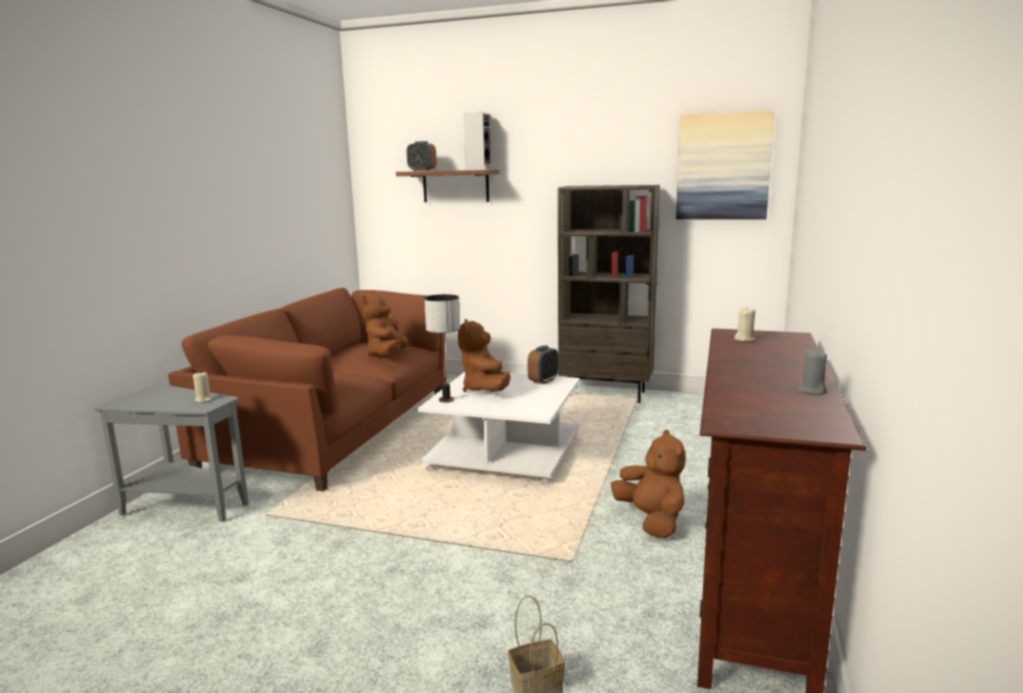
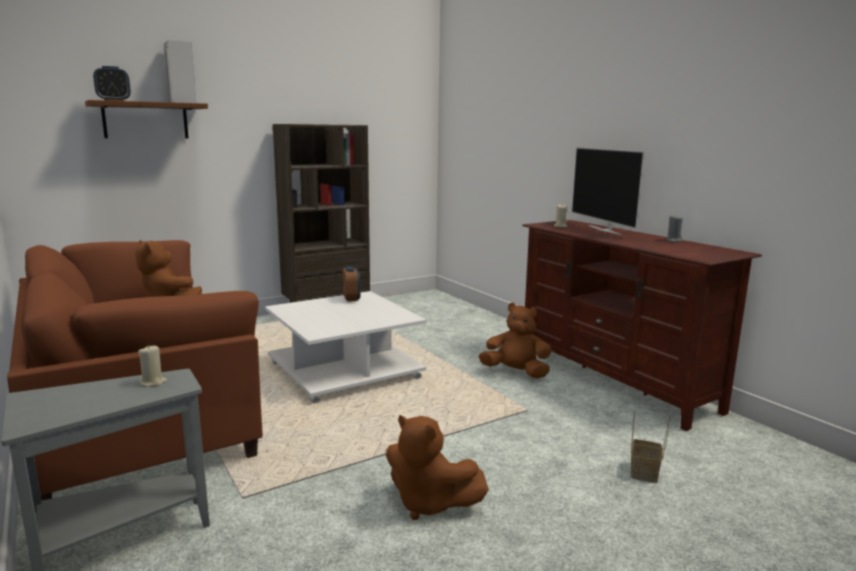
camera: 50 degrees left, 0 degrees up
(446, 400) = (316, 329): table lamp -> none
(485, 390) = (326, 315): brown plush toy -> brown plush toy (429, 503)
(723, 167) = (393, 112): picture -> none
(784, 355) = (605, 230): none -> television

